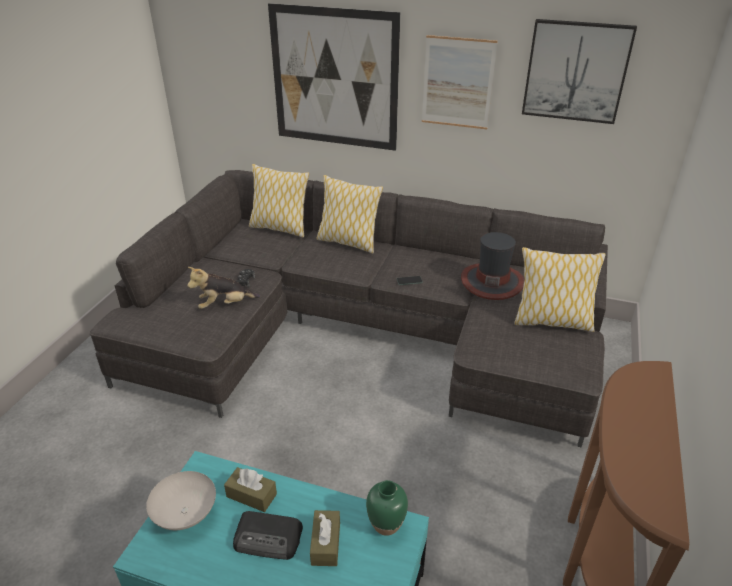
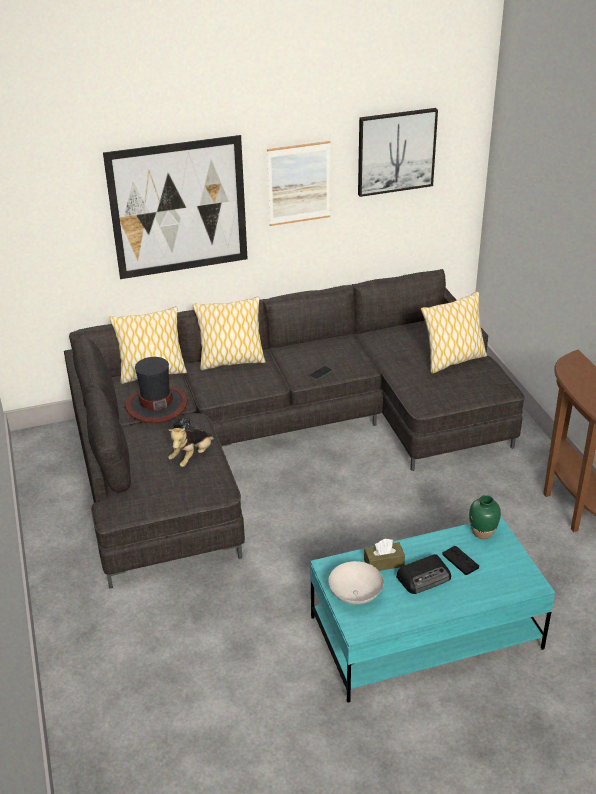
camera: 35 degrees left, 0 degrees up
(325, 543) = (460, 561): brown tissue box -> black game controller
(492, 281) = (382, 348): hat -> hat (156, 405)

